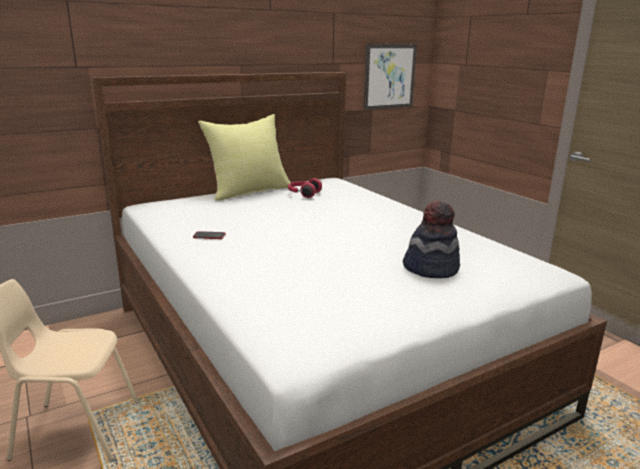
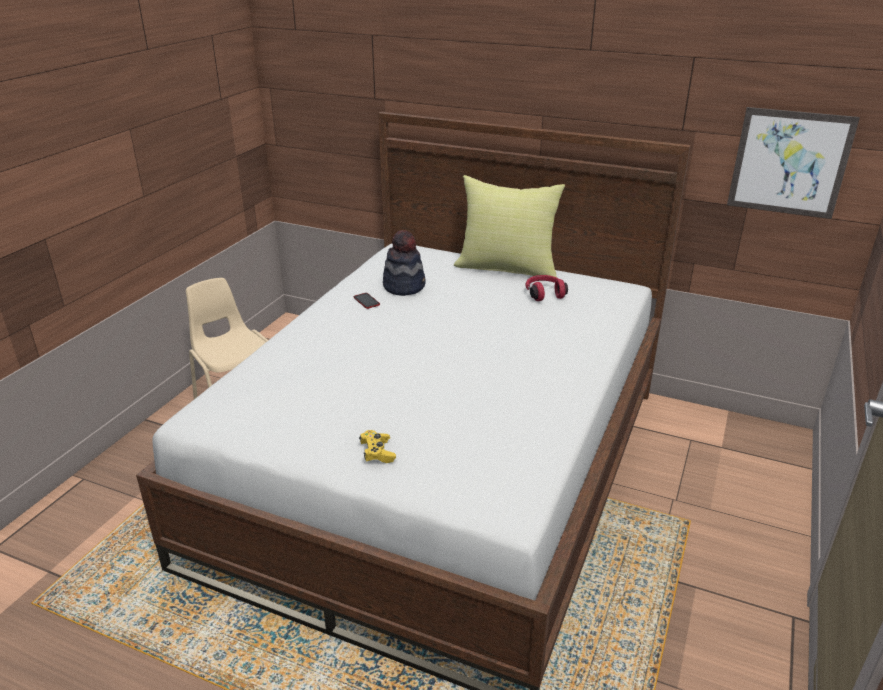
camera: 55 degrees right, 10 degrees up
(431, 268) = (424, 430): hat -> hat (404, 286)
(446, 290) = (377, 453): none -> yellow game controller

